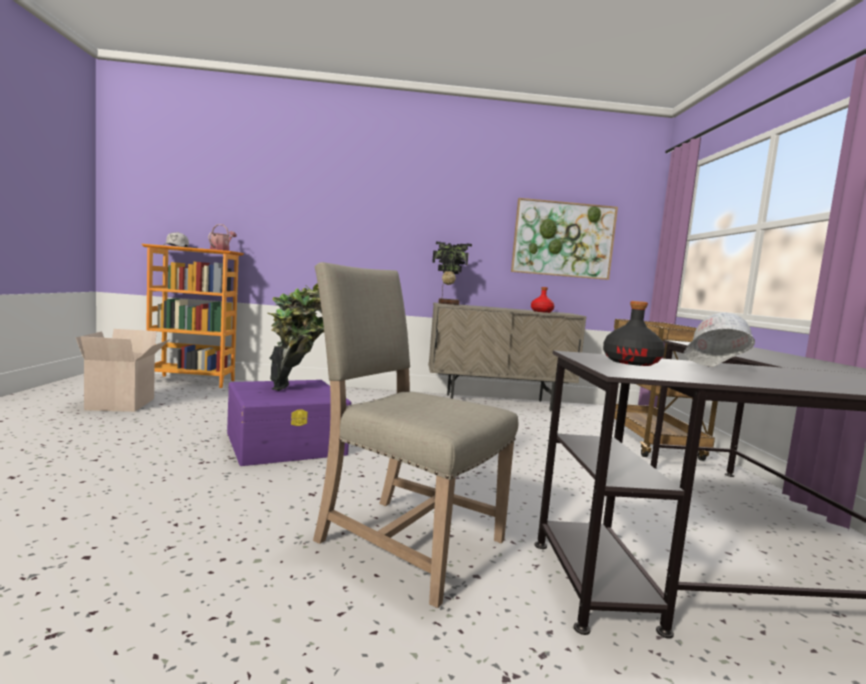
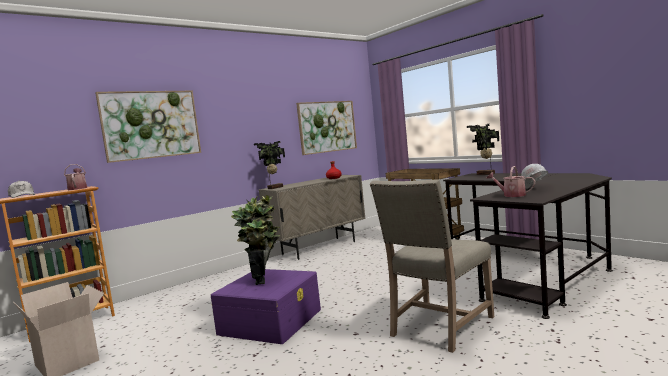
camera: 35 degrees left, 0 degrees up
(318, 199) = (151, 124): none -> picture
(403, 540) = (438, 327): beige chair -> beige chair turned 45 degrees counterclockwise
(631, 362) = (511, 195): black bottle -> watering can
(760, 350) = (485, 174): none -> potted plant

